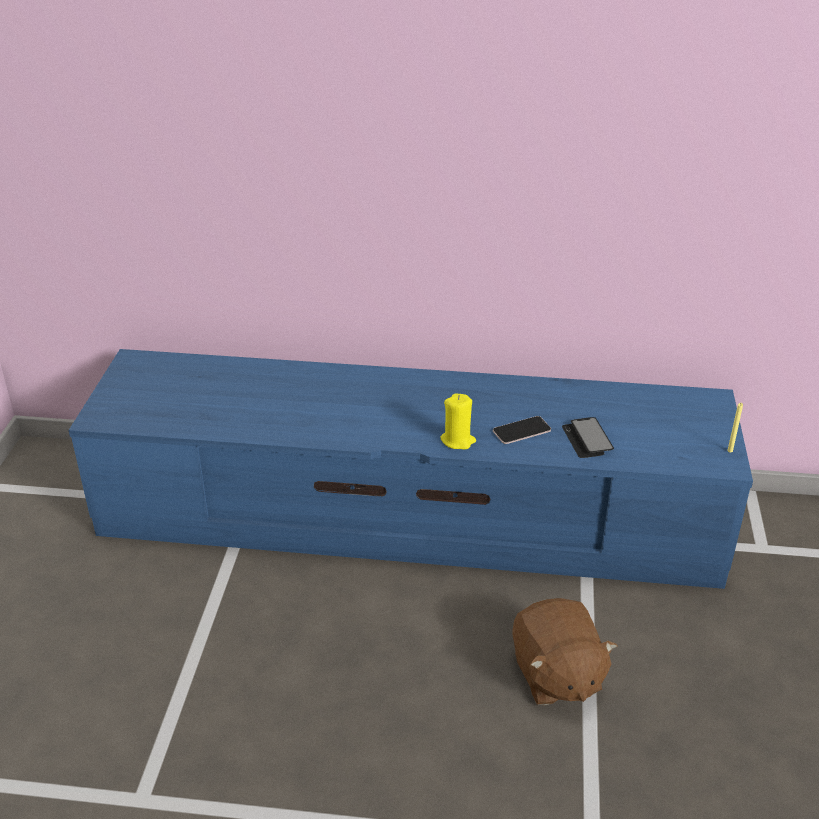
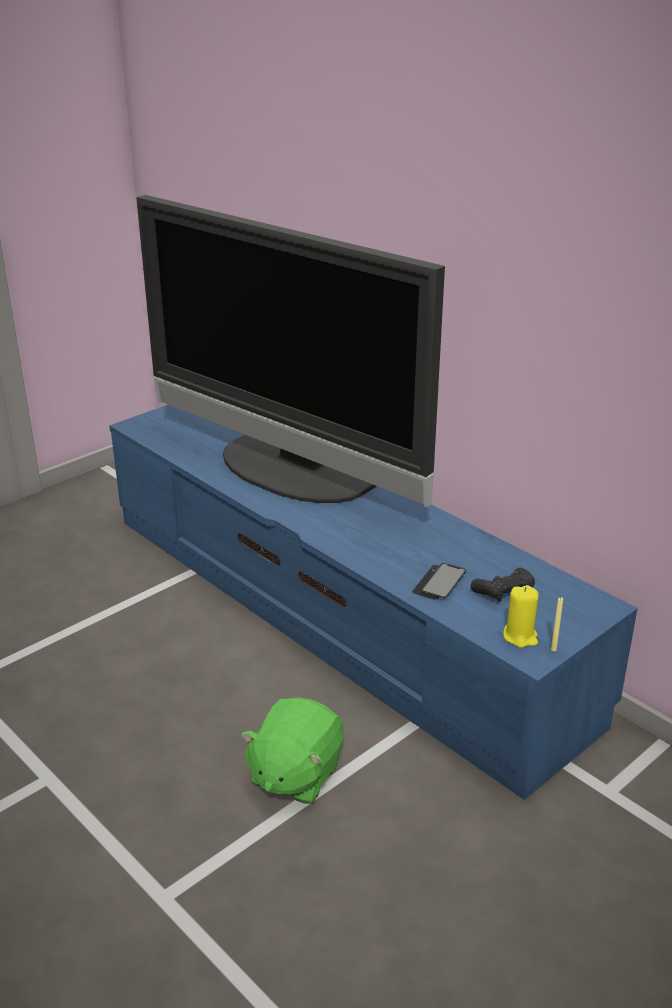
camera: 40 degrees right, 5 degrees down
(327, 398) = (288, 472): none -> television
(458, 440) = (337, 538): yellow candle -> yellow candle (520, 636)
(521, 431) = (395, 554): phone -> none
(556, 675) = (294, 774): brown plush toy -> green plush toy
(639, 422) = (504, 592): none -> black game controller

